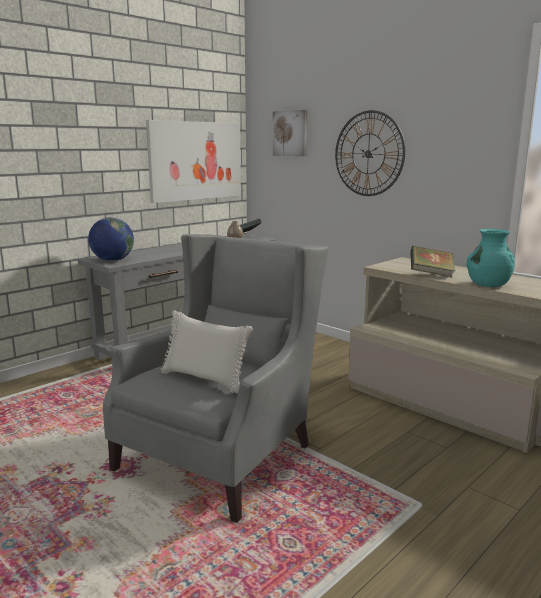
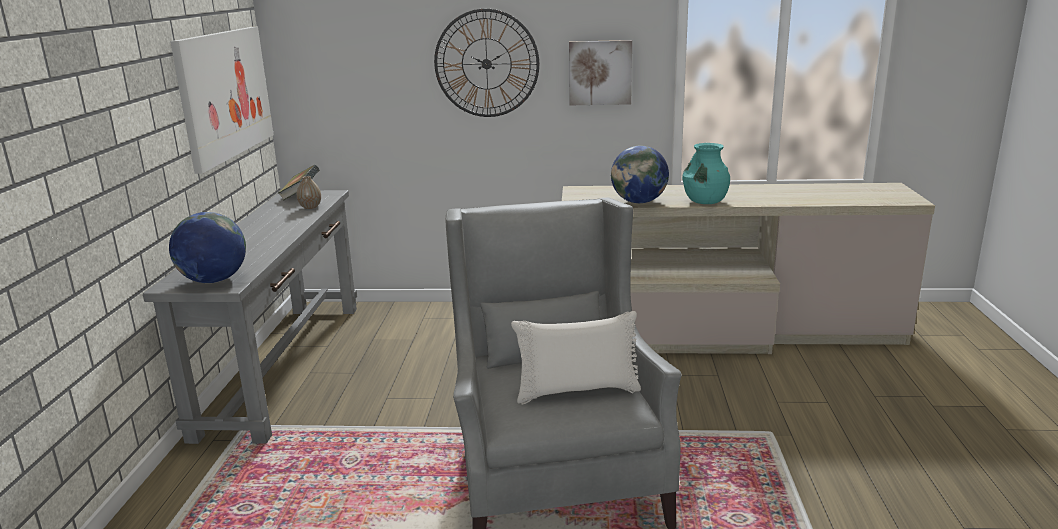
camera: 40 degrees left, 5 degrees up
(290, 133) = (352, 39): picture -> picture (600, 72)
(431, 274) = (639, 202): book -> globe

